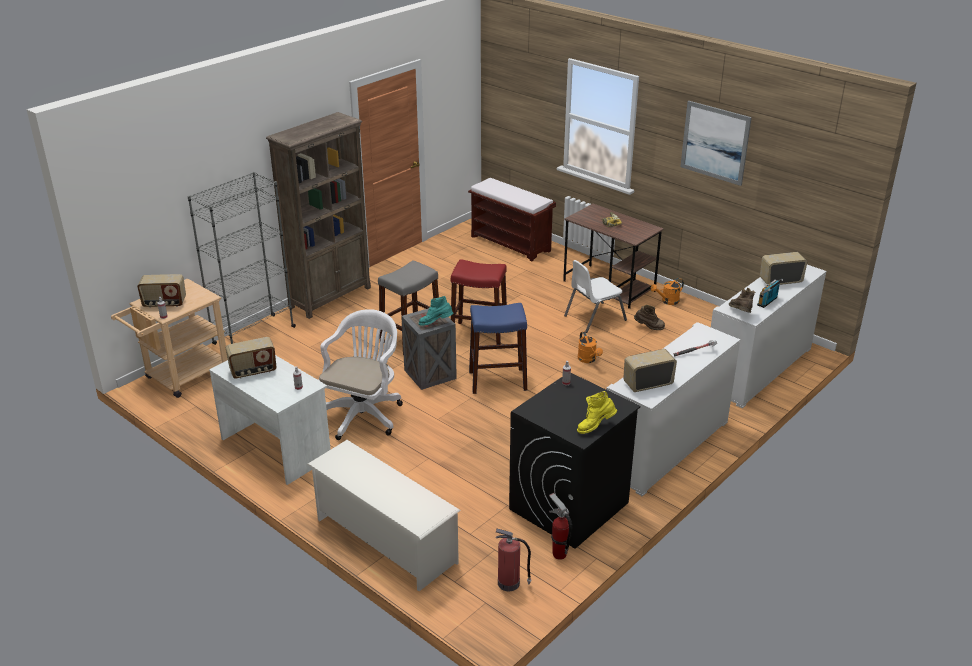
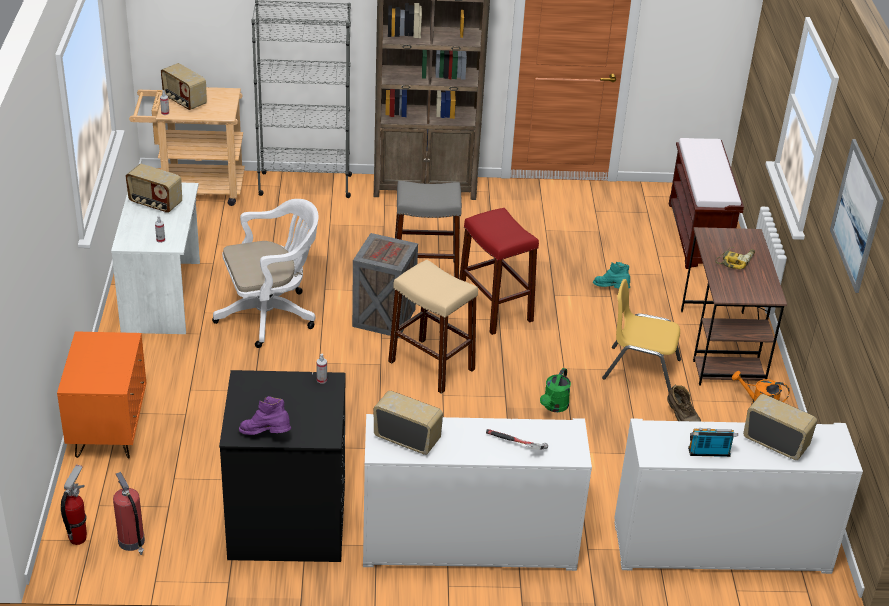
camera: 45 degrees right, 5 degrees up
(385, 540) = (109, 432): white shoe rack -> orange nightstand
(436, 324) = (384, 259): turquoise boot -> turquoise boot (611, 290)
(497, 380) = (431, 365): blue stool -> beige stool
(559, 554) = (207, 553): fire extinguisher -> fire extinguisher (78, 538)
(588, 360) = (554, 407): orange watering can -> green watering can
(594, 318) = (641, 369): white chair -> yellow chair
(595, 427) = (266, 435): yellow boot -> purple boot
(740, 313) = (649, 443): brown boot -> none

